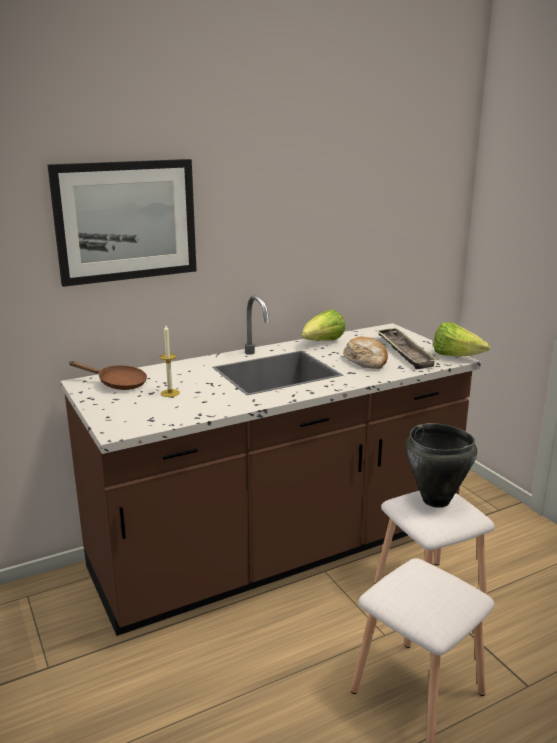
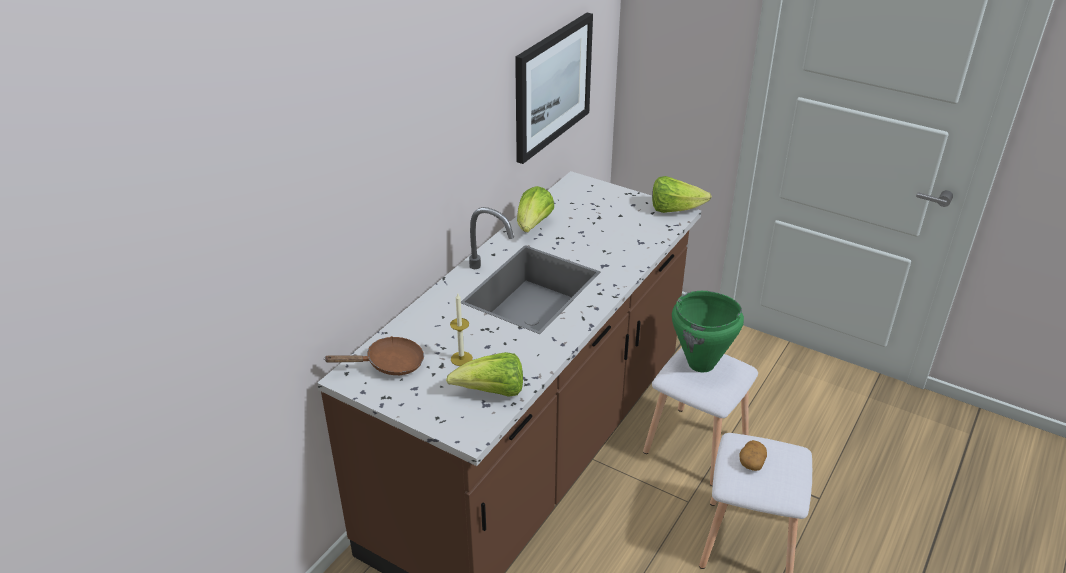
camera: 30 degrees left, 15 degrees up
(126, 221) = (354, 174): picture -> picture (552, 86)
(165, 415) = (492, 392): none -> lettuce
(366, 361) = (602, 243): bread -> none
(404, 352) = (624, 217): tray -> none
(415, 584) = (751, 462): none -> potato
(436, 500) = (701, 364): black cooking pot -> green cooking pot

